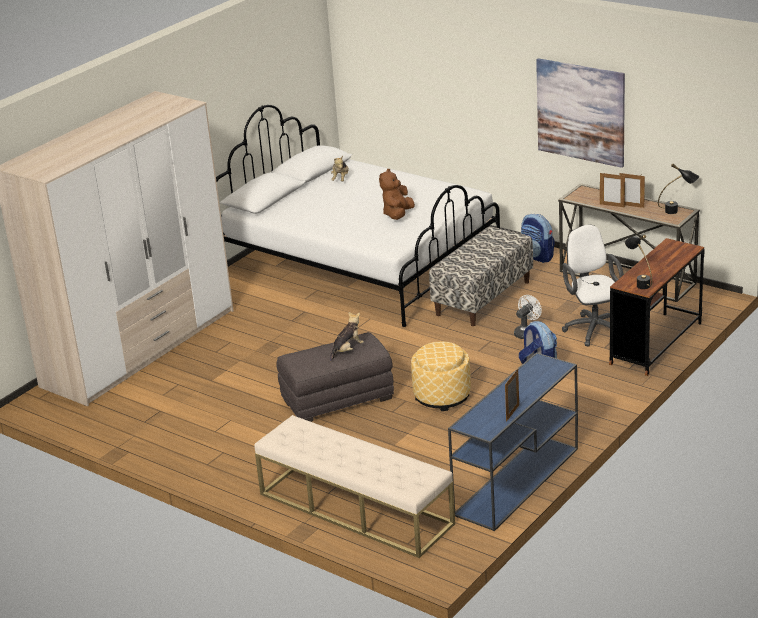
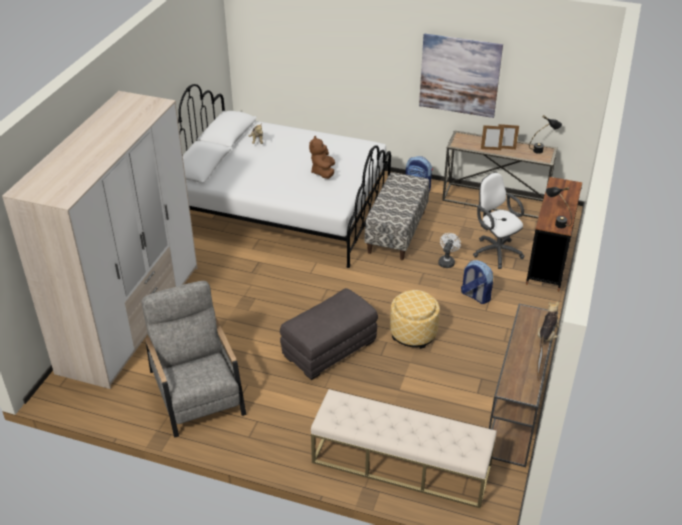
camera: 20 degrees left, 10 degrees up
(174, 421) = (197, 393): none -> grey armchair
(347, 350) = (340, 311): plush toy -> plush toy (546, 336)
(516, 482) = (516, 412): blue console table -> brown console table

